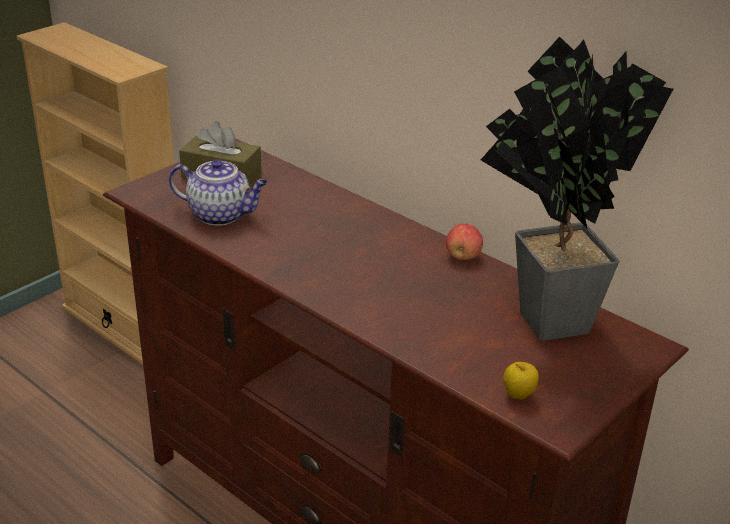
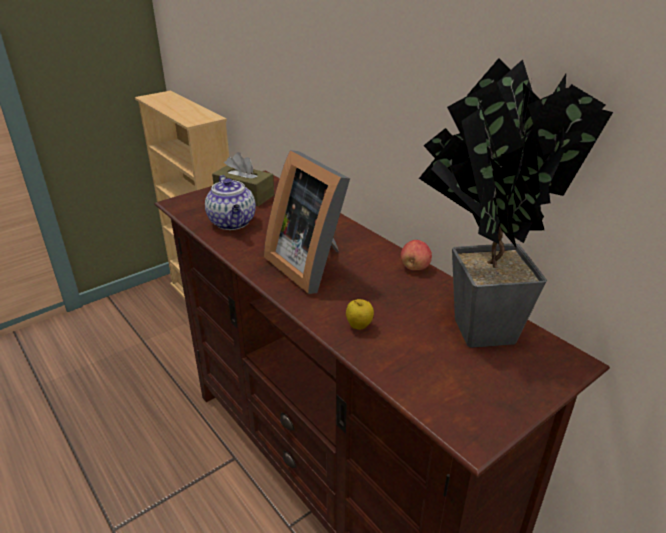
camera: 10 degrees right, 0 degrees up
(221, 215) = (233, 223): teapot -> teapot turned 45 degrees clockwise
(339, 262) = (311, 265): none -> picture frame
(518, 396) = (438, 400): apple -> apple (359, 327)

